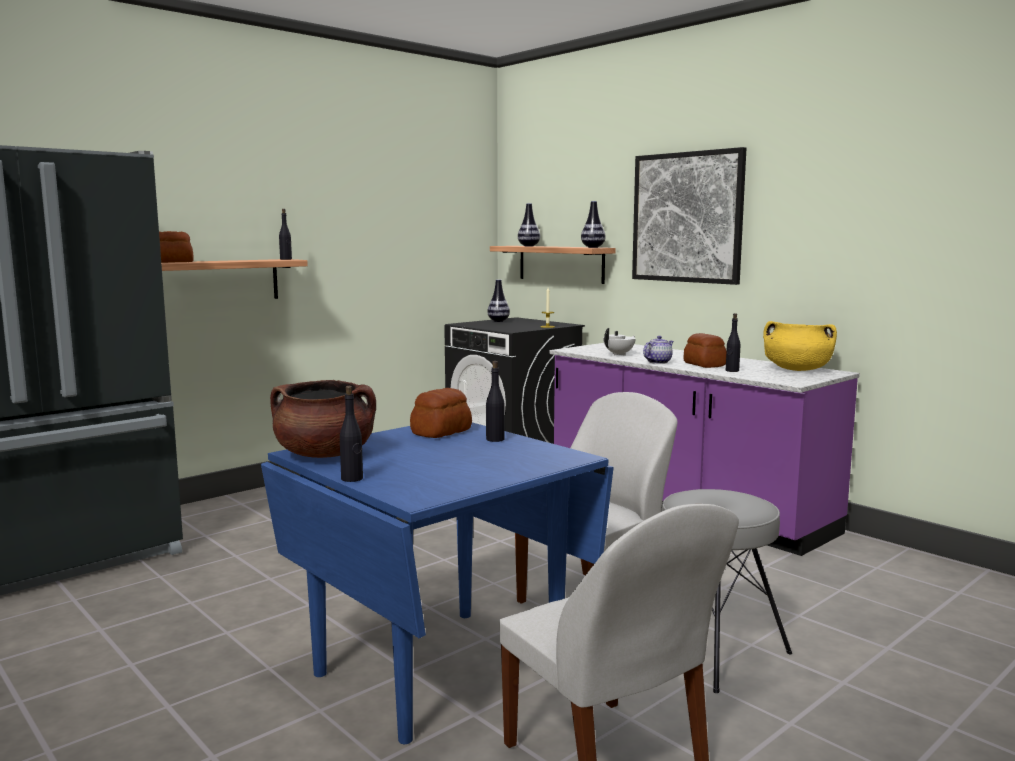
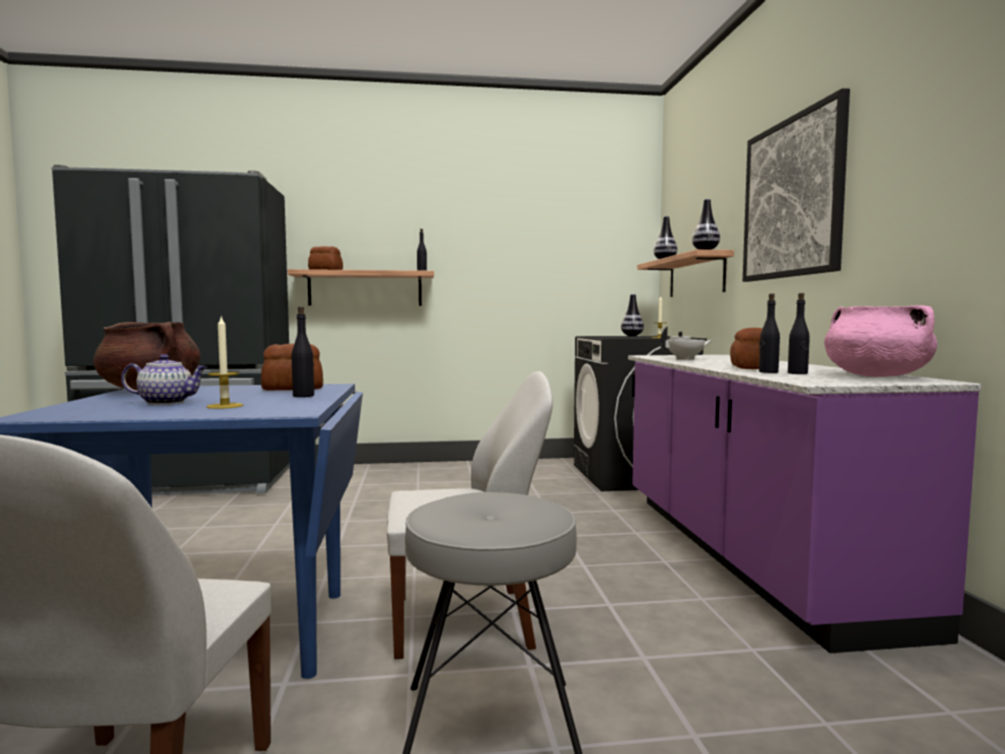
camera: 35 degrees right, 5 degrees down
(352, 479) = (79, 402): black bottle -> black bottle (797, 373)
(498, 460) = (225, 406): none -> candle
(658, 362) = (703, 364): teapot -> teapot (167, 402)
(797, 369) = (875, 376): yellow cooking pot -> pink cooking pot

